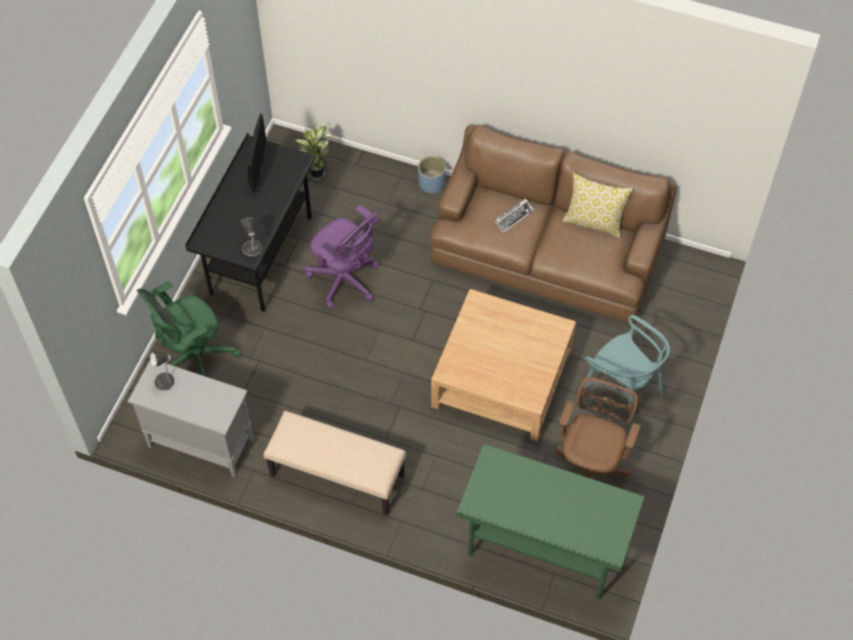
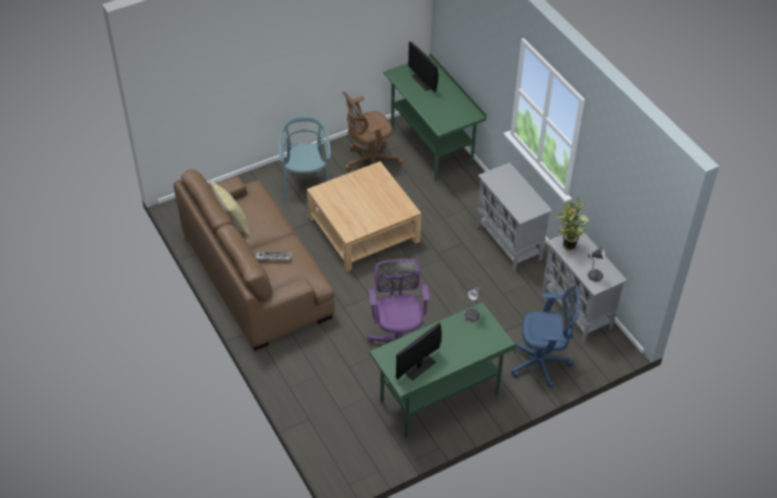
camera: 140 degrees left, 10 degrees down
(193, 357) = (541, 363): green office chair -> blue office chair
(261, 256) = (439, 399): black desk -> green desk
(317, 172) = (342, 433): potted plant -> potted plant (568, 247)
(336, 476) = (509, 243): beige bench -> grey cabinet
(432, 184) = (274, 368): blue planter -> none
(582, 515) = (423, 81): none -> monitor

